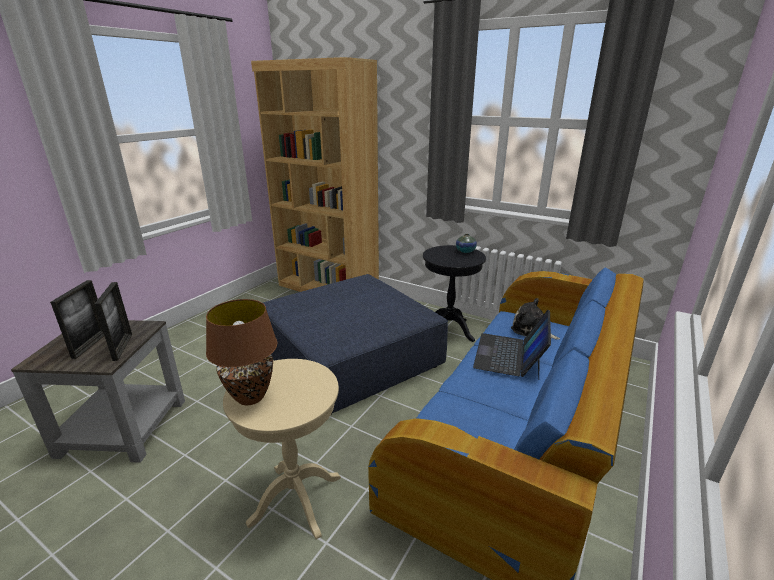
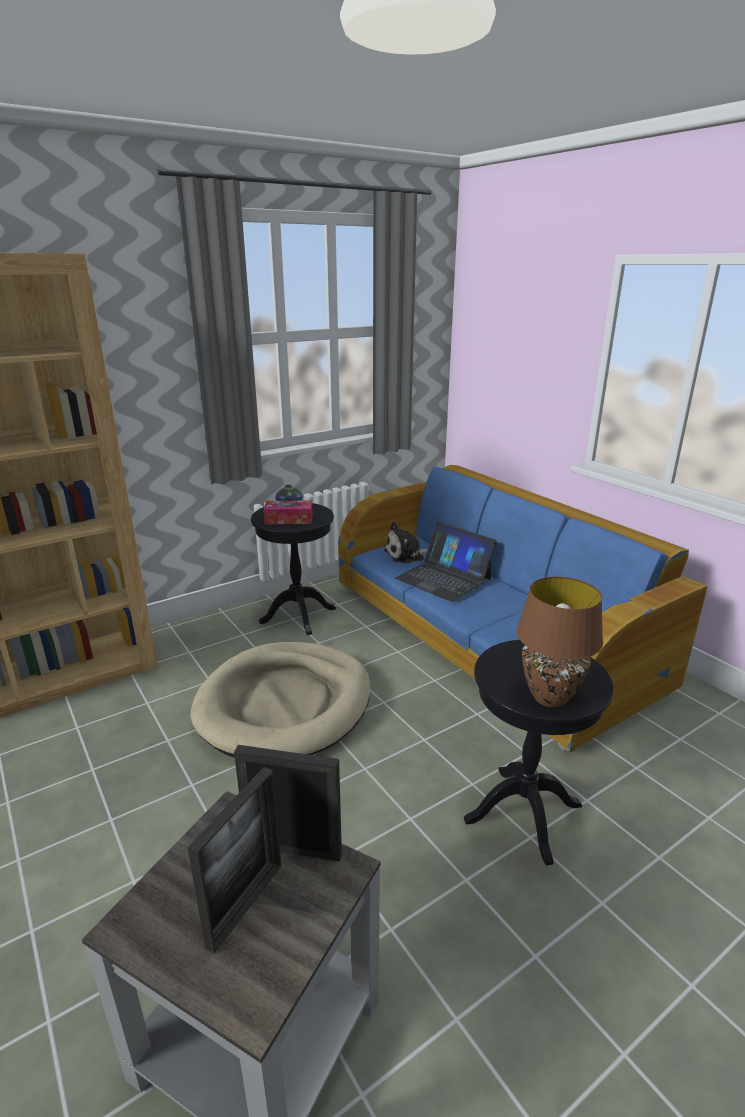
camera: 65 degrees left, 0 degrees up
(90, 345) = (245, 904): picture frame -> picture frame turned 90 degrees clockwise
(296, 499) = (523, 813): beige side table -> black side table
(351, 357) = (285, 704): blue ottoman -> beige dog bed
(446, 255) = (289, 519): none -> tissue box

